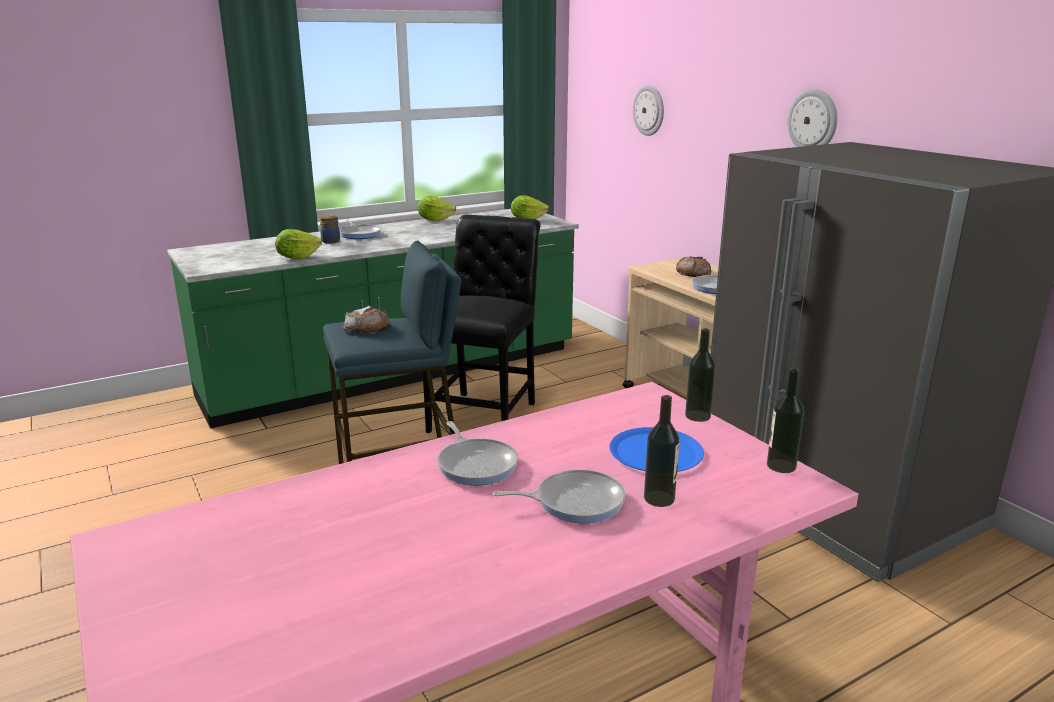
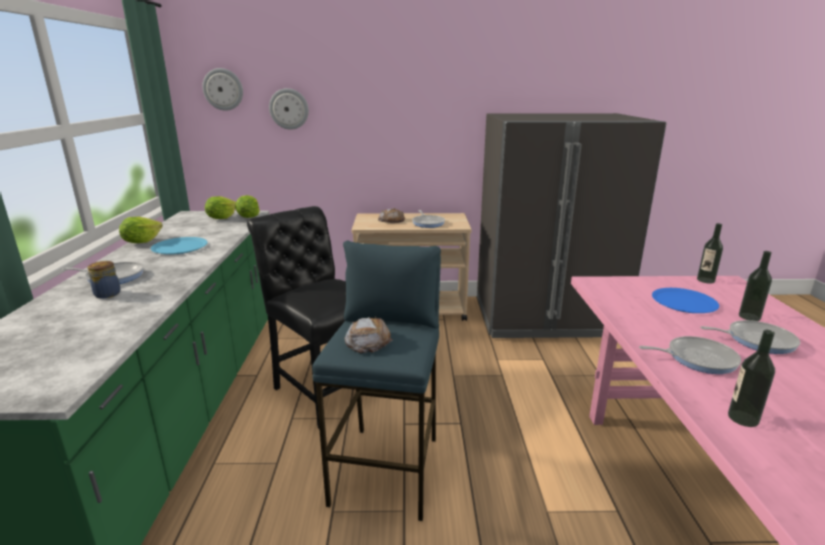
camera: 60 degrees left, 0 degrees up
(297, 257) = (135, 321): lettuce -> lettuce (249, 217)
(438, 230) = (180, 247): none -> blue plate
(574, 502) = (756, 340): frying pan -> frying pan turned 75 degrees clockwise
(697, 416) = (633, 279): bottle -> bottle (743, 418)
(813, 121) = (454, 103): wall clock -> wall clock (223, 89)

